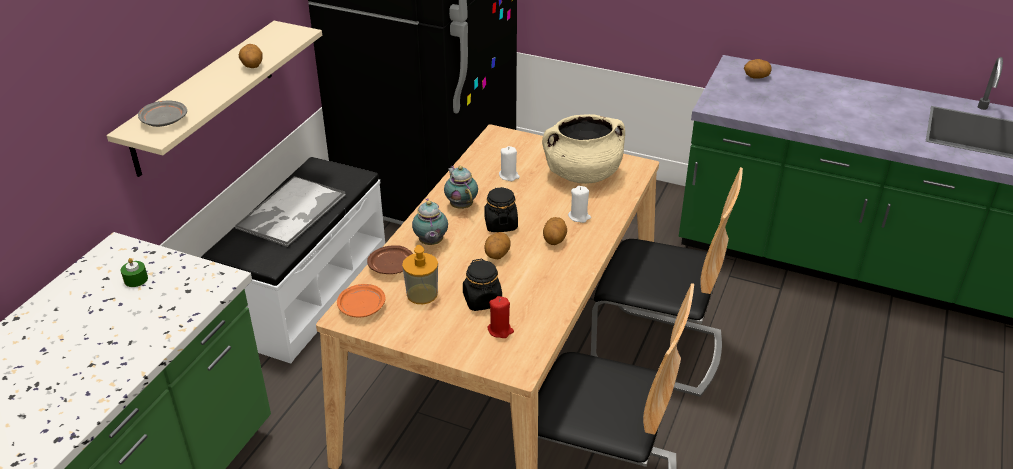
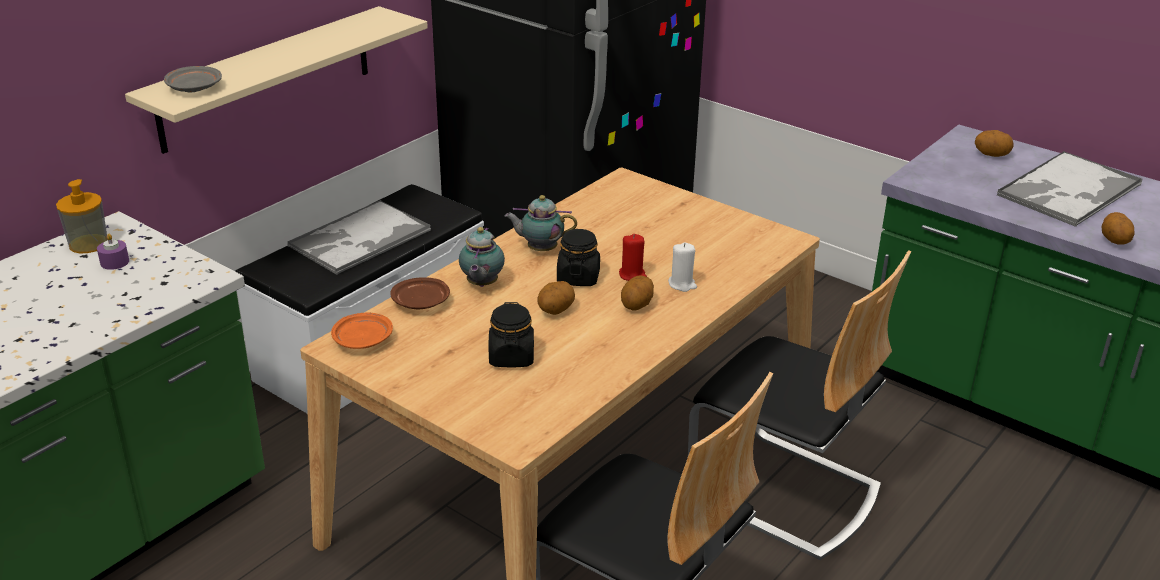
camera: 15 degrees right, 5 degrees down
(136, 279) = (114, 262): green candle -> purple candle
(252, 66) = (325, 47): potato -> potato (1114, 241)
(422, 294) = (441, 338): soap dispenser -> soap dispenser (88, 244)
(461, 205) = (540, 249): teapot -> teapot turned 75 degrees counterclockwise
(500, 330) = (516, 394): red candle -> red candle (632, 275)
(509, 176) = (616, 226): white candle -> none
(582, 174) = (710, 238): beige cooking pot -> none
(818, 99) = (1068, 191): none -> tray

